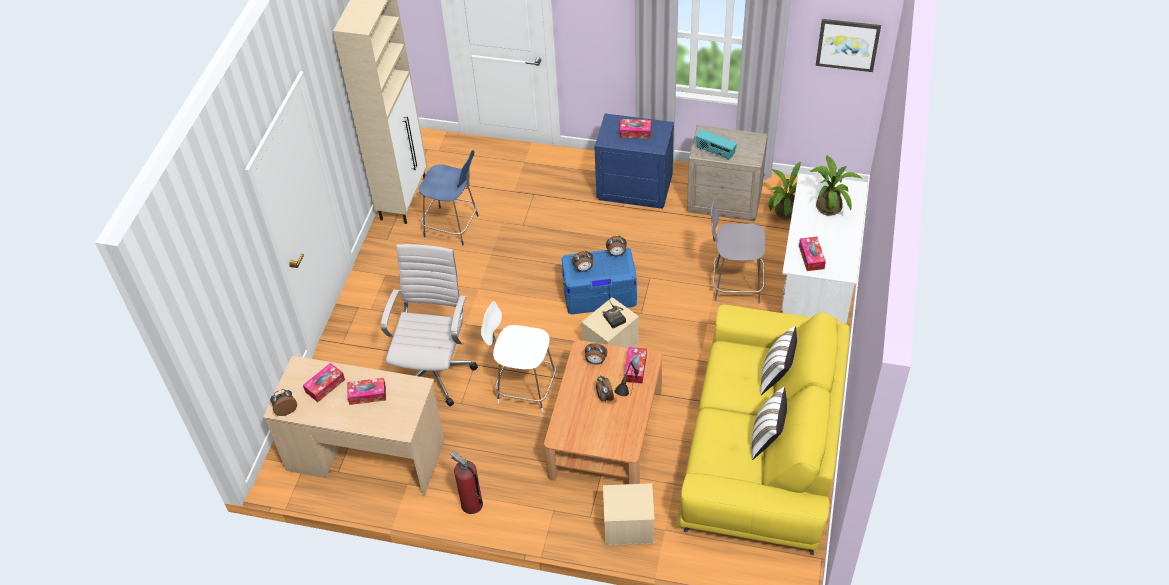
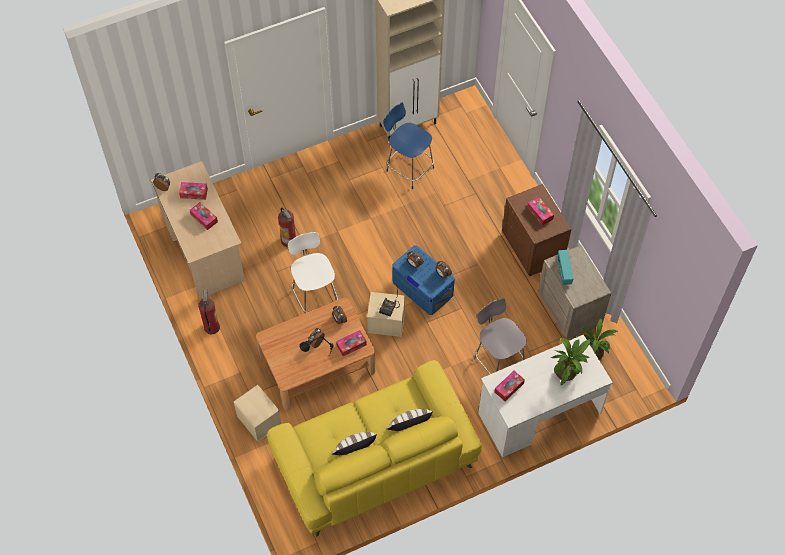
camera: 50 degrees right, 10 degrees up
(435, 371) = (289, 240): white office chair -> fire extinguisher
(453, 226) = (408, 168): blue chair -> blue chair turned 150 degrees clockwise
(635, 188) = (533, 247): blue nightstand -> brown nightstand
(847, 44) = (676, 285): picture -> none

